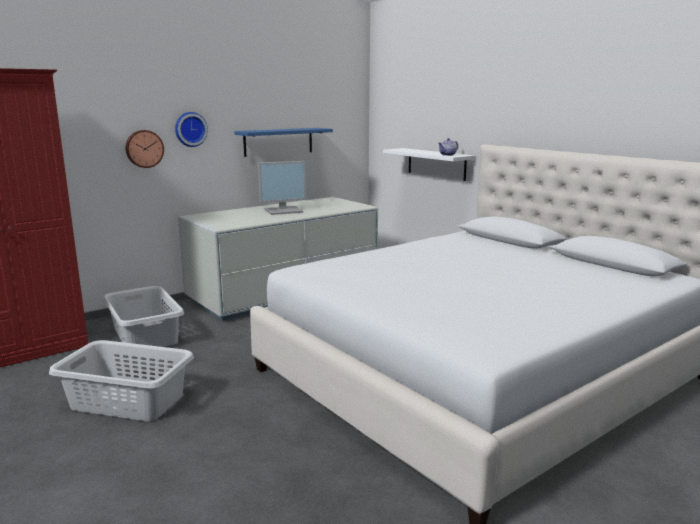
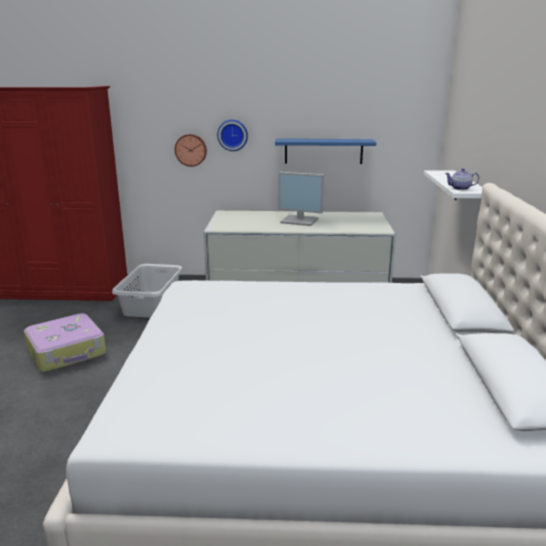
camera: 40 degrees right, 5 degrees up
(127, 401) = (67, 352): grey laundry basket -> suitcase

